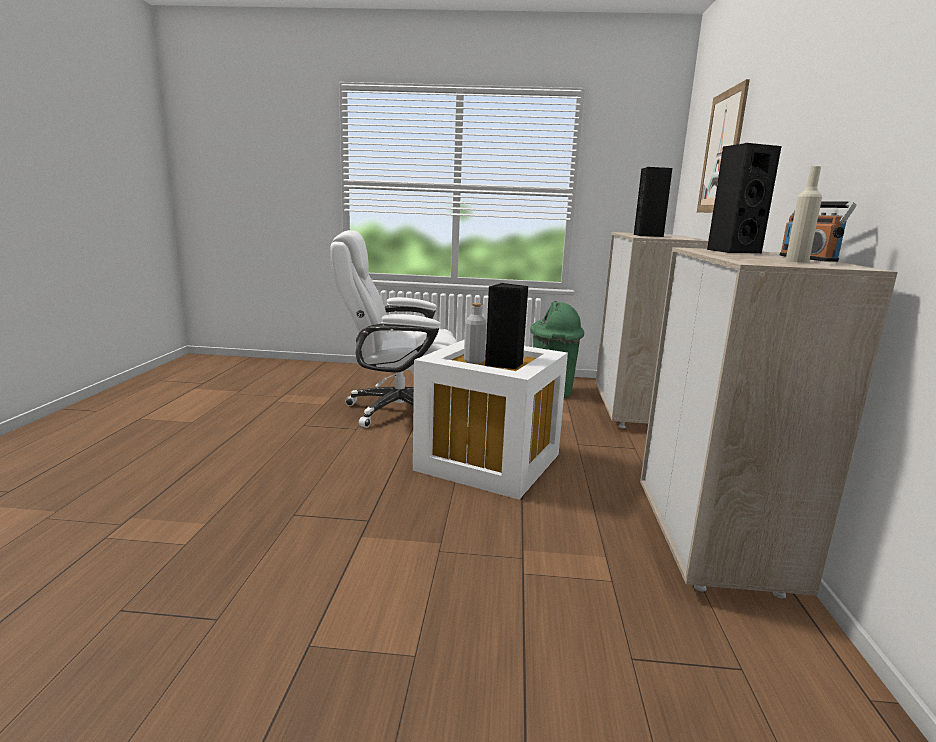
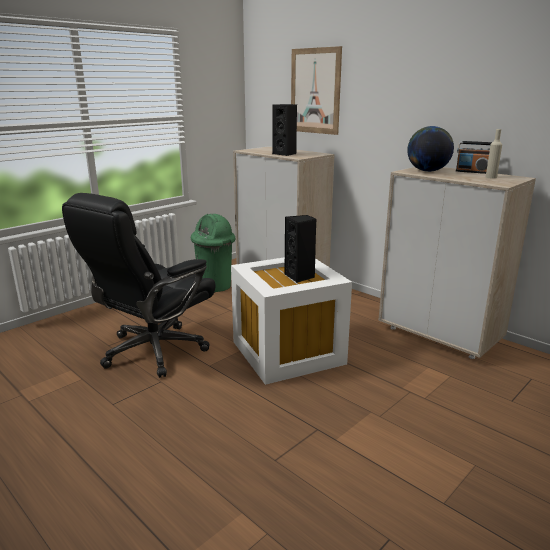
camera: 50 degrees left, 5 degrees up
(398, 410) = (154, 350): white office chair -> black office chair
(474, 361) = (281, 282): grey bottle -> none
(732, 251) = (427, 171): black speaker -> globe

